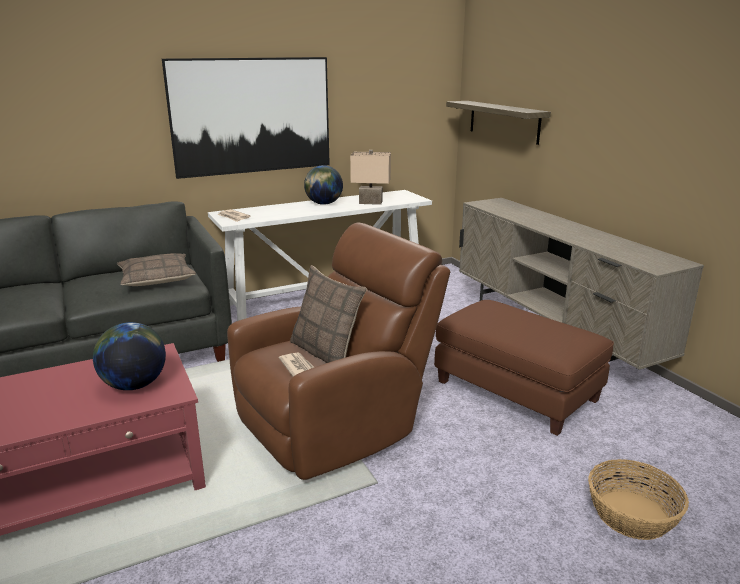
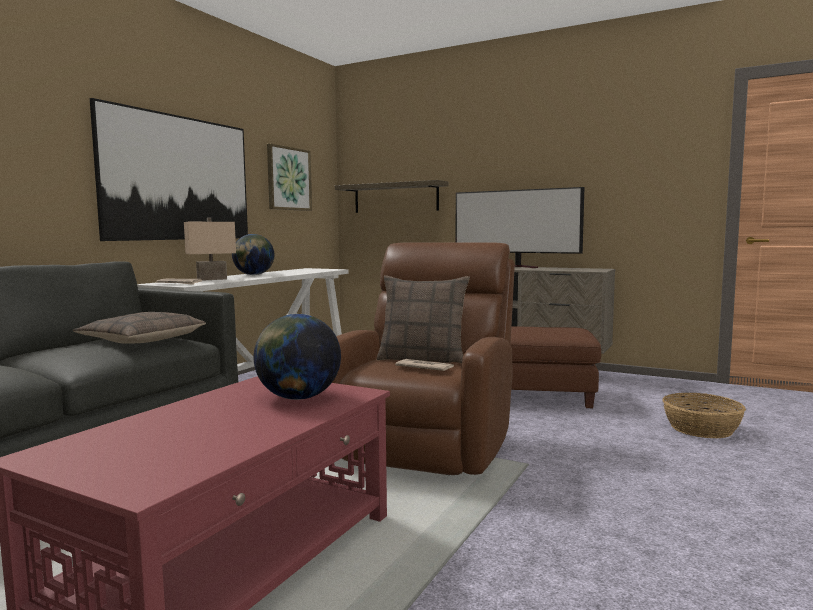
camera: 35 degrees left, 15 degrees down
(371, 202) = (297, 272): beige table lamp -> beige table lamp (212, 279)
(387, 99) = (288, 179): none -> picture
(592, 234) = (517, 267): none -> television

